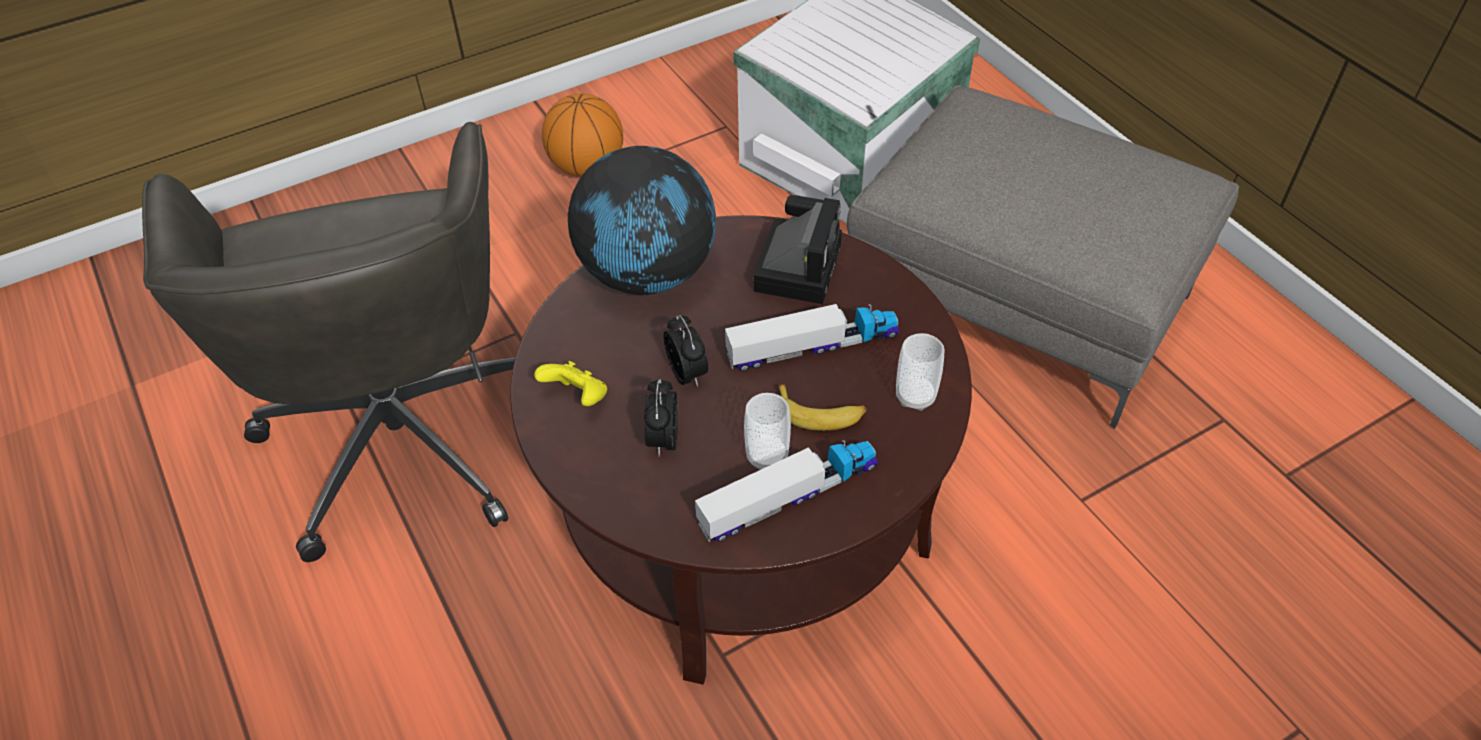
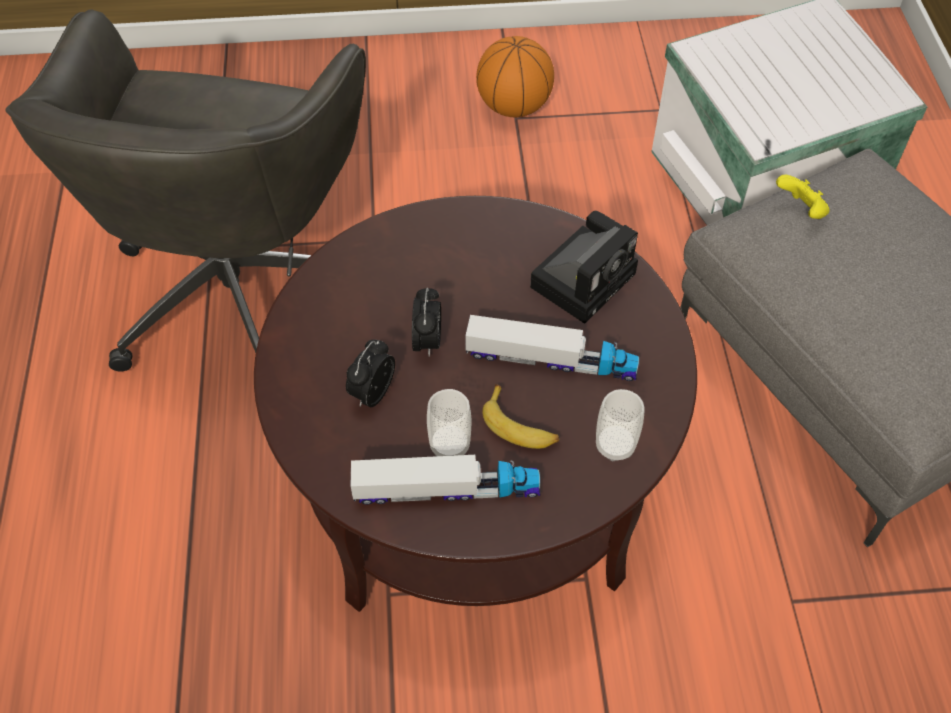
camera: 25 degrees right, 5 degrees up
(577, 397) = (325, 326): yellow game controller -> yellow game controller (801, 211)
(648, 273) = (449, 235): globe -> none

